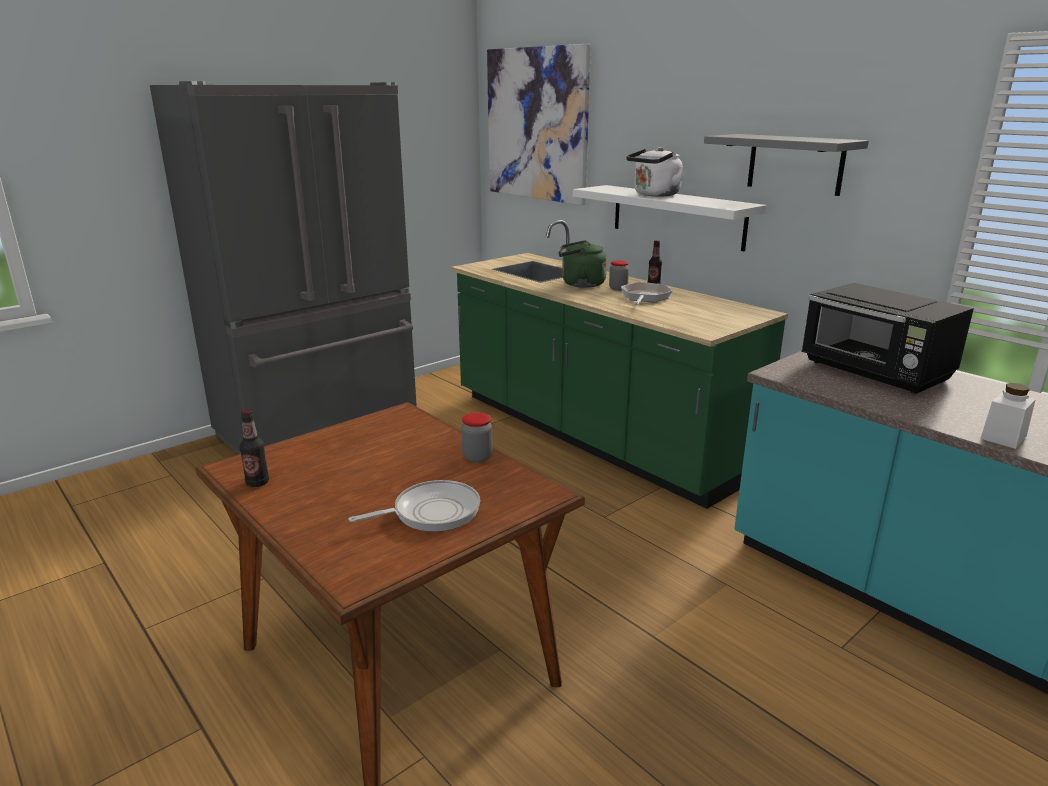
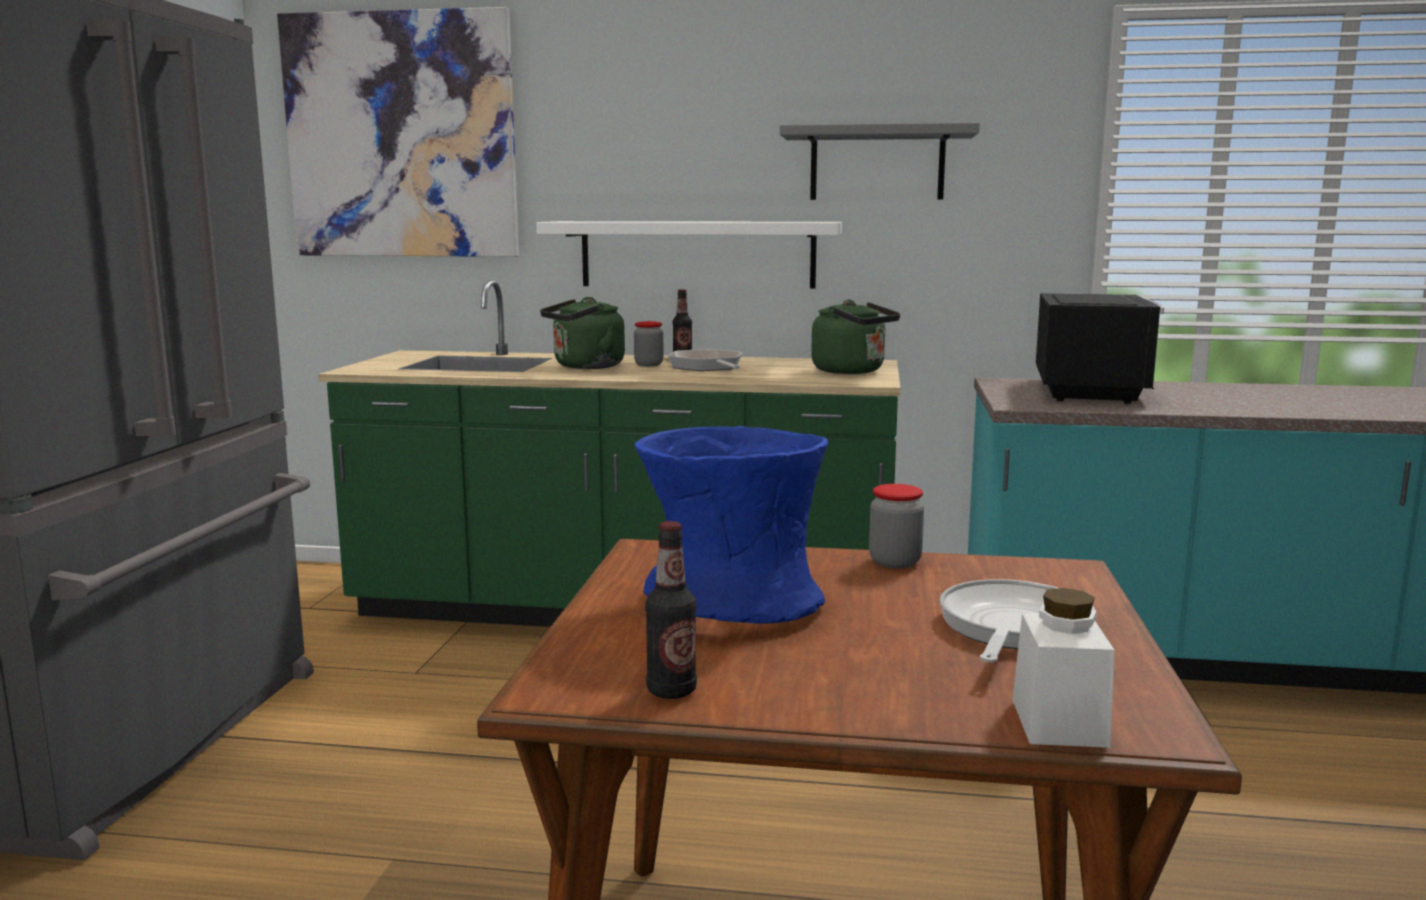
camera: 40 degrees left, 10 degrees down
(366, 451) = (732, 601): none -> blue vase
(654, 195) = (678, 221): white kettle -> none
(723, 319) = (852, 371): none -> green kettle
(876, 372) = (1090, 391): black microwave -> black microwave turned 90 degrees counterclockwise
(1003, 437) = (1303, 411): white jar -> white jar (1059, 722)

